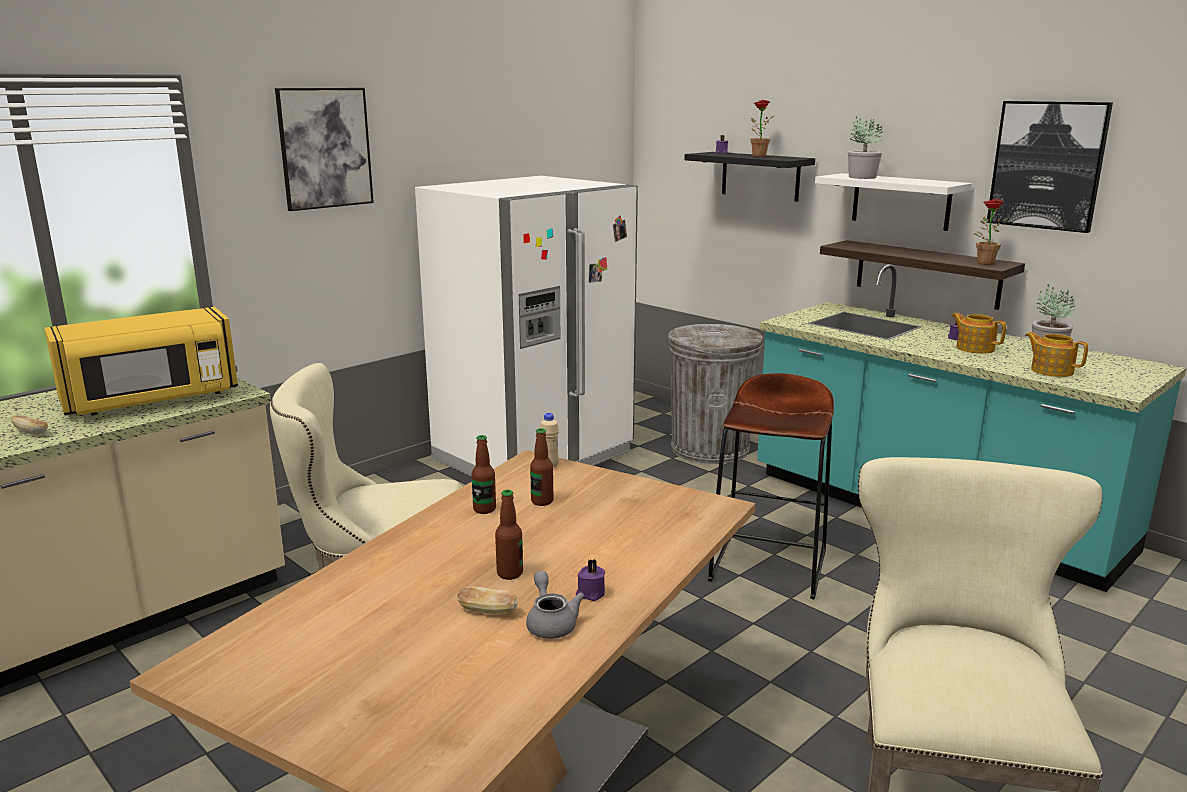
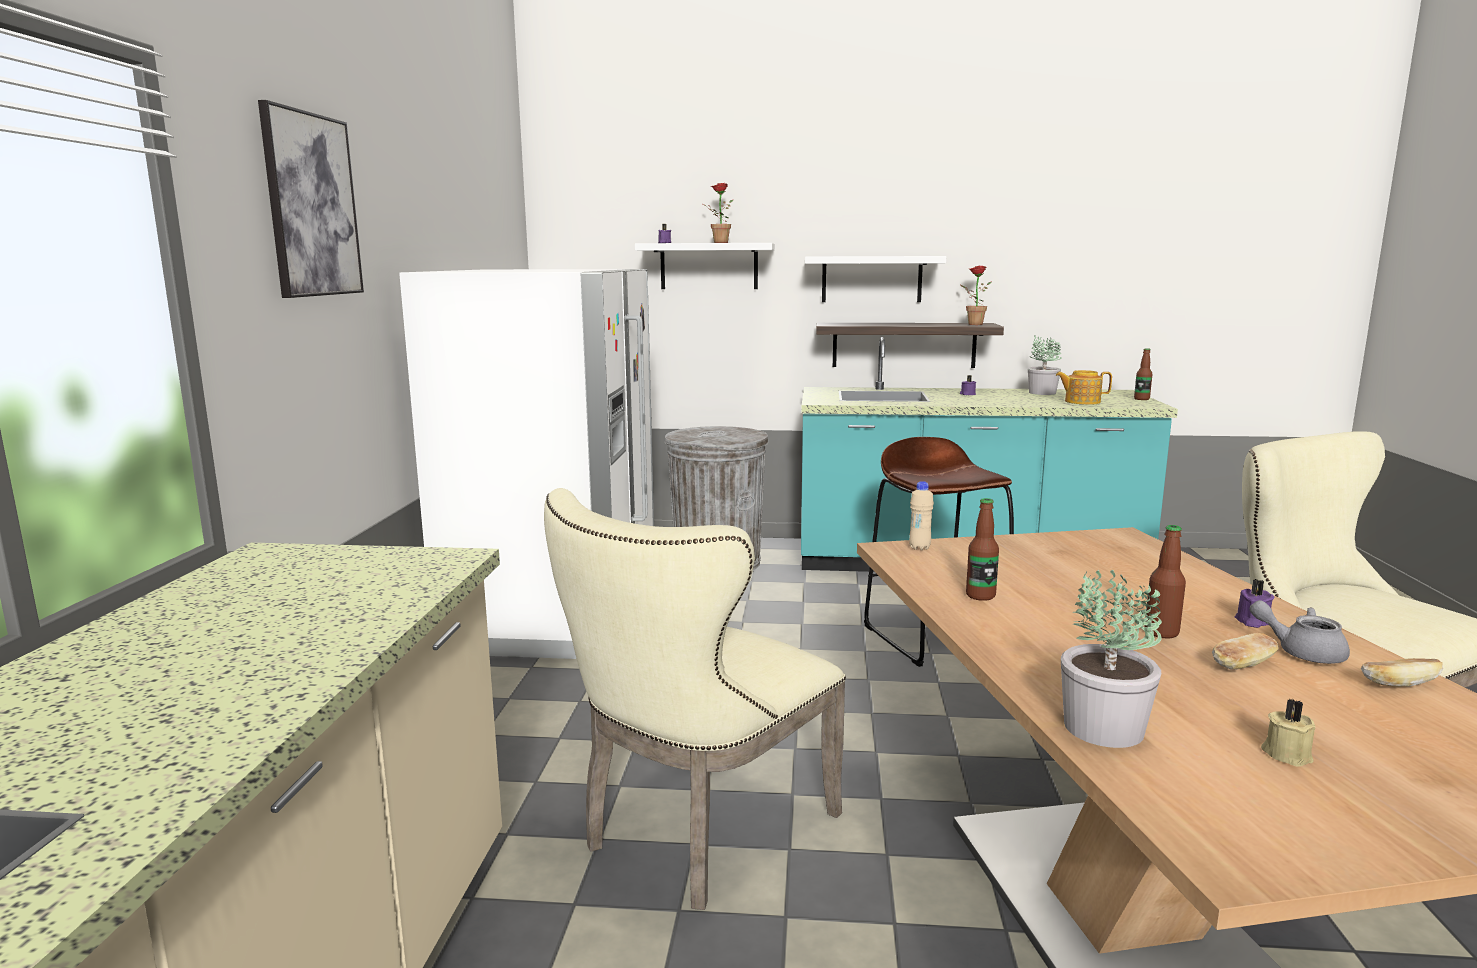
camera: 40 degrees left, 5 degrees down
(31, 432) = (226, 693): bread -> bread (1398, 684)
(152, 400) = (330, 598): yellow microwave -> none
(349, 656) = (1287, 754): none -> beige candle
(542, 501) = (1002, 574): bottle -> bottle (1141, 399)
(760, 176) = (709, 266): black shelf -> white shelf
(861, 177) = (845, 255): potted plant -> potted plant (1103, 729)
(974, 348) = (998, 397): teapot -> none
(1047, 165) = (1006, 235): picture -> none

